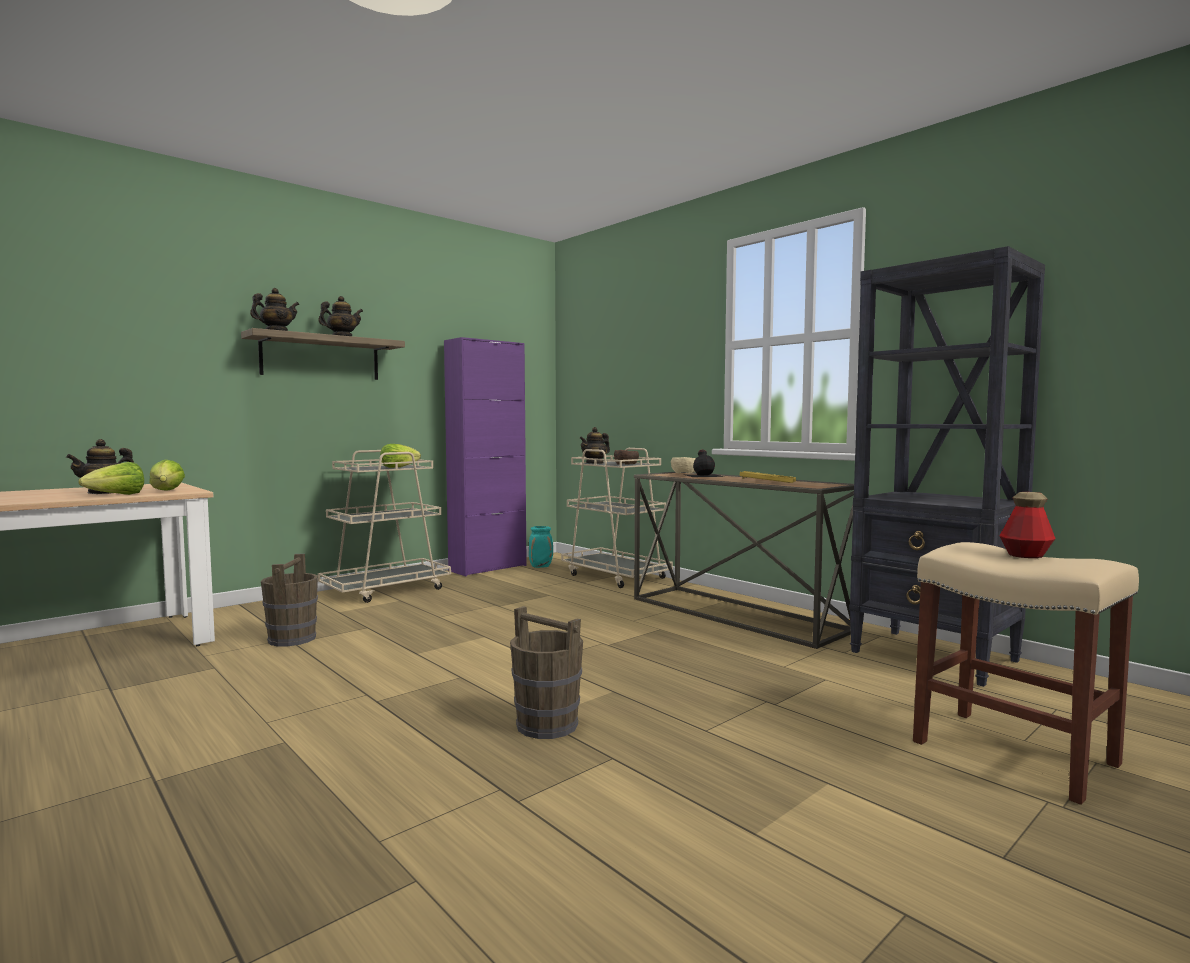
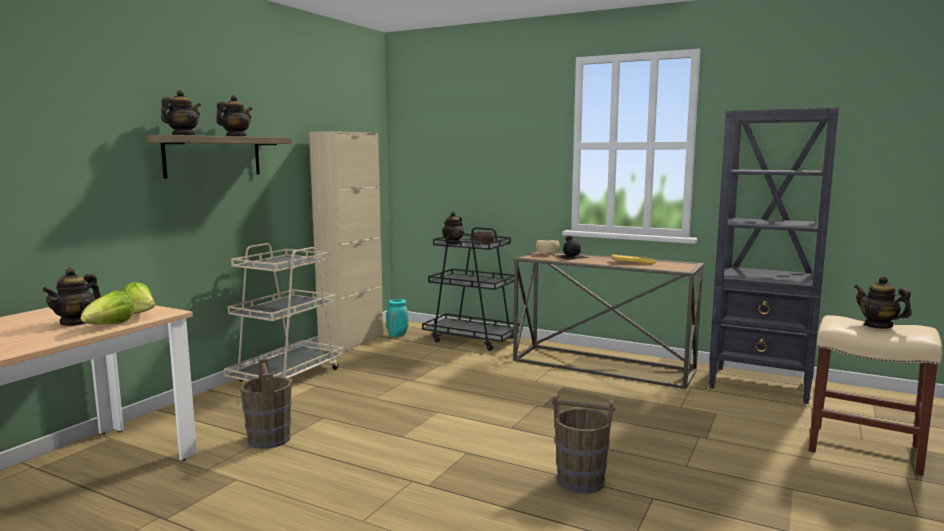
camera: 20 degrees left, 5 degrees up
(398, 467) = (296, 261): lettuce -> none
(488, 568) = (352, 341): purple cabinet -> beige cabinet
(615, 576) = (472, 339): beige cart -> black cart
(1026, 555) = (878, 325): bottle -> teapot

